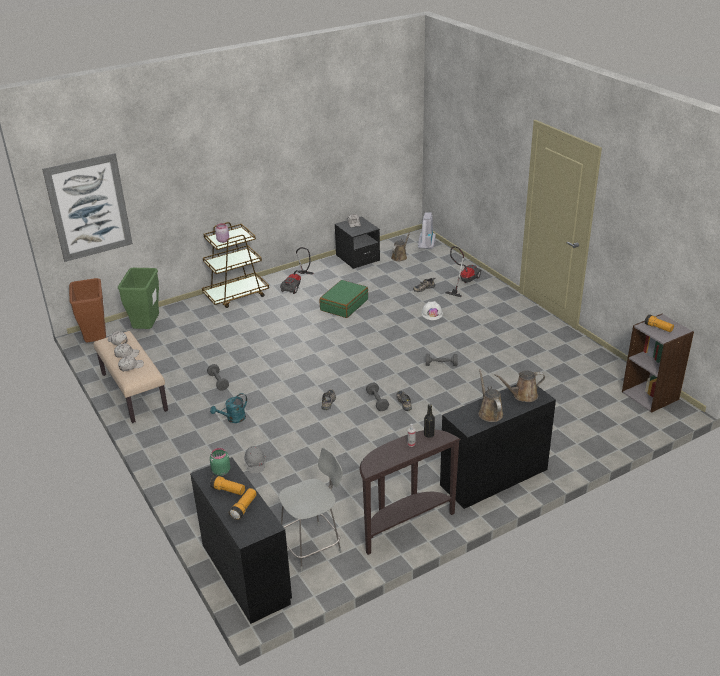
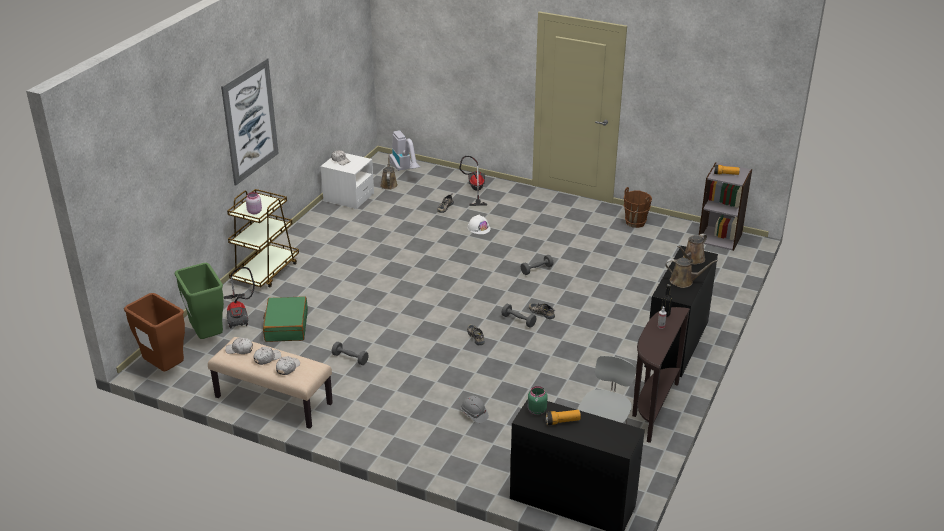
camera: 35 degrees left, 0 degrees up
(89, 207) = (130, 211): picture -> picture (250, 121)
(233, 419) = (406, 385): turquoise watering can -> none
(244, 508) = (593, 429): flashlight -> none
(297, 285) = (318, 242): vacuum cleaner -> vacuum cleaner (239, 314)
(344, 305) = (387, 246): green suitcase -> green suitcase (286, 326)
(357, 258) = (348, 197): black nightstand -> white nightstand
(489, 412) = (684, 281): brown watering can -> brown watering can turned 150 degrees clockwise
(579, 354) = (635, 222): none -> brown bucket

